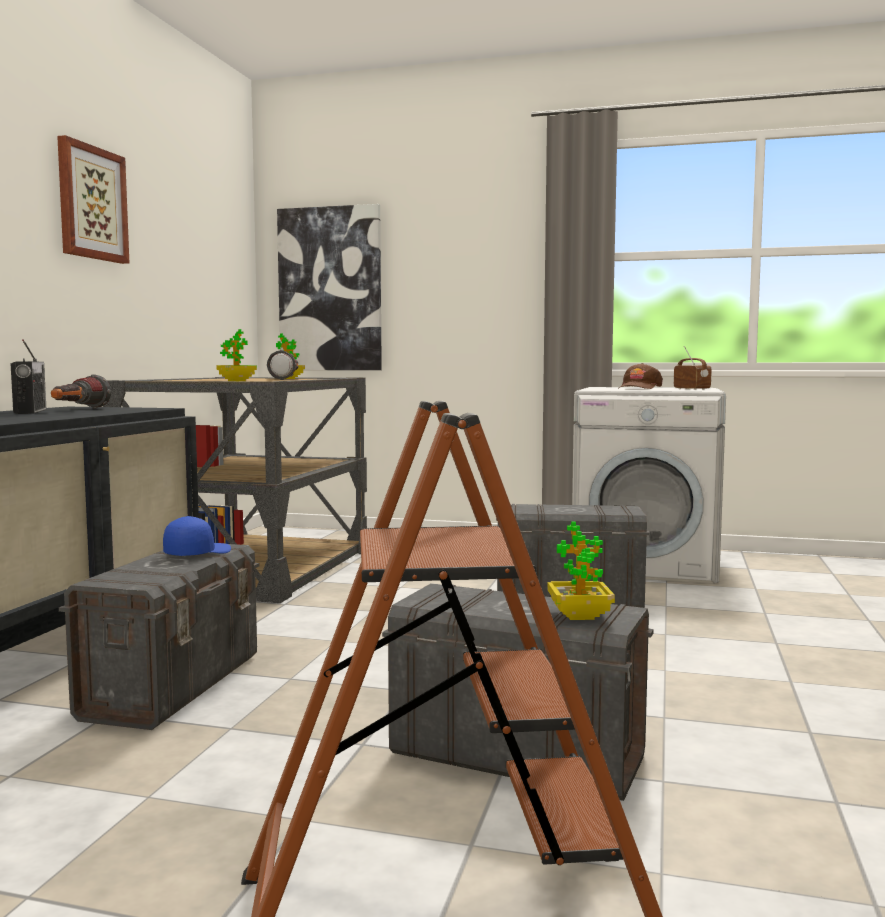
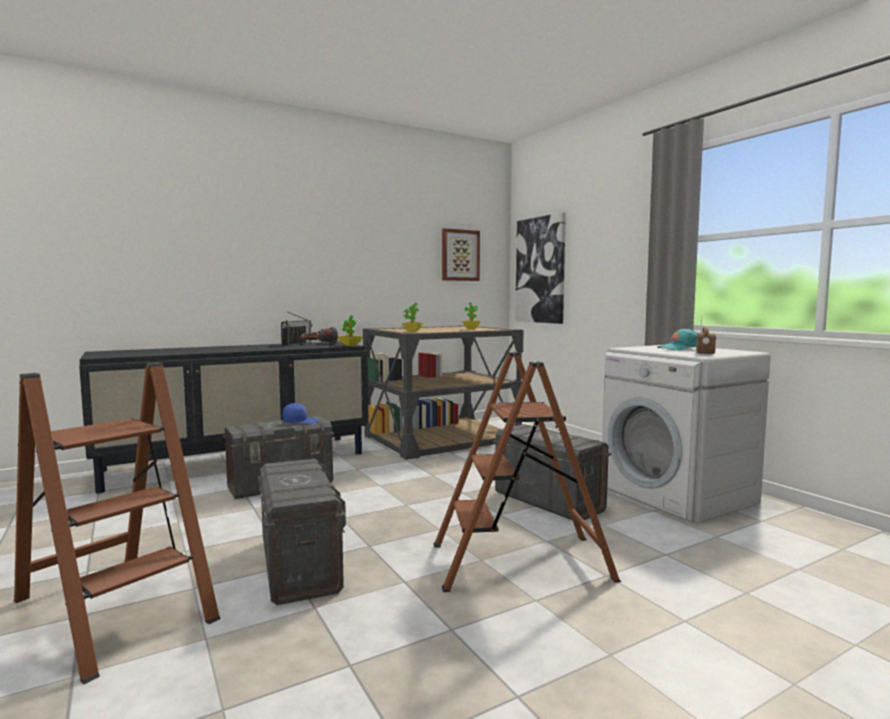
camera: 45 degrees right, 0 degrees up
(91, 203) = (364, 238): picture -> picture (460, 255)
(288, 379) = (444, 331): flashlight -> none
(579, 616) = (295, 492): potted plant -> potted plant (350, 345)
(639, 388) = (680, 348): brown cap -> turquoise cap
(697, 657) = (523, 561): none -> brown step ladder

